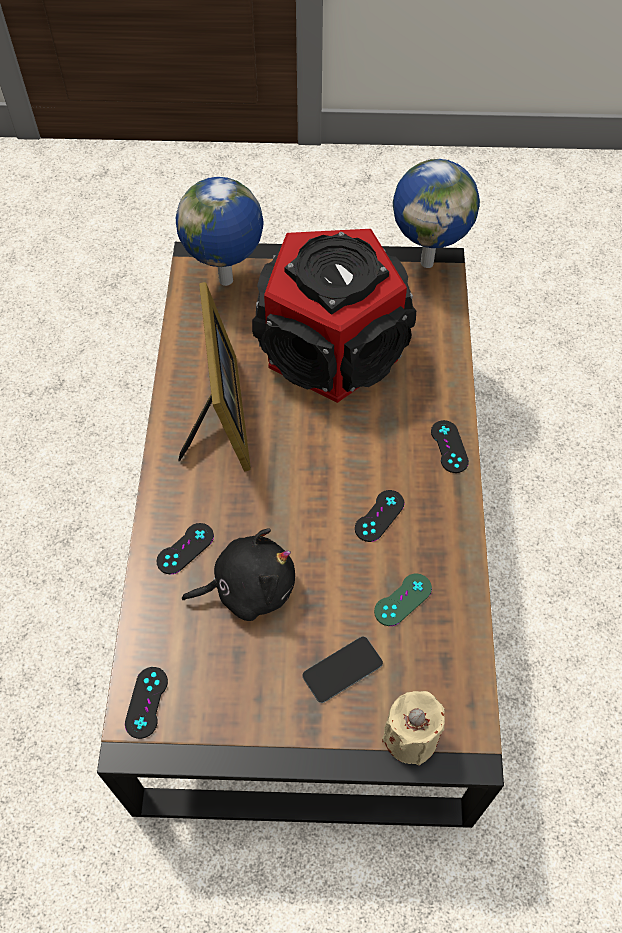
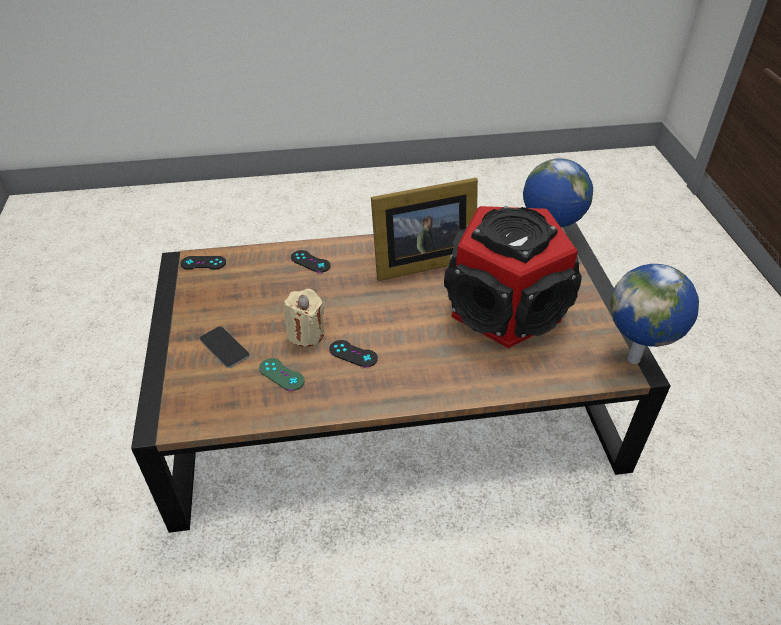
camera: 80 degrees right, 15 degrees down
(248, 588) = (284, 294): black plush toy -> none
(410, 737) = (172, 389): beige candle -> beige candle (306, 334)
(449, 446) = (430, 391): black game controller -> none

